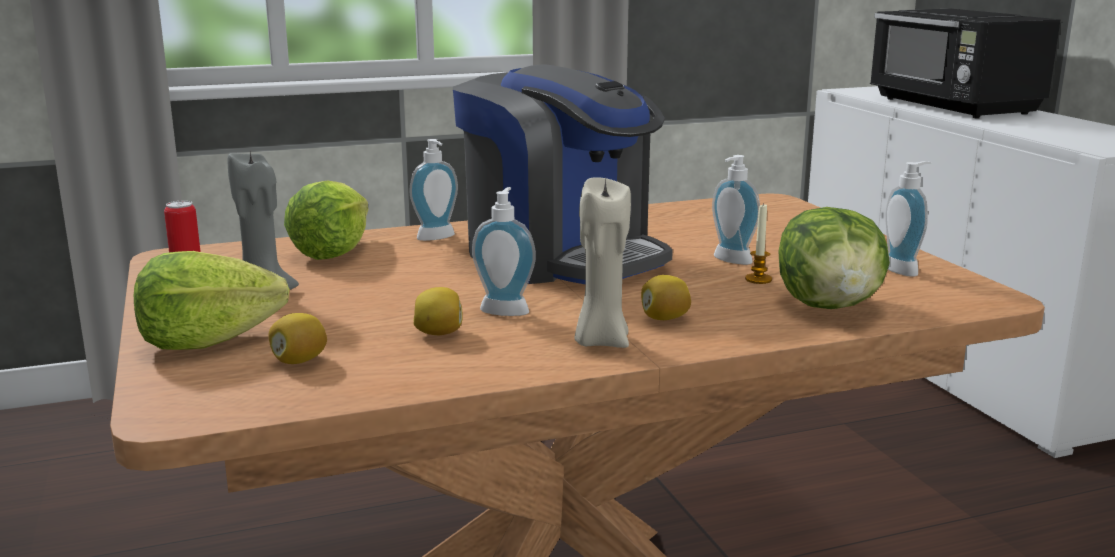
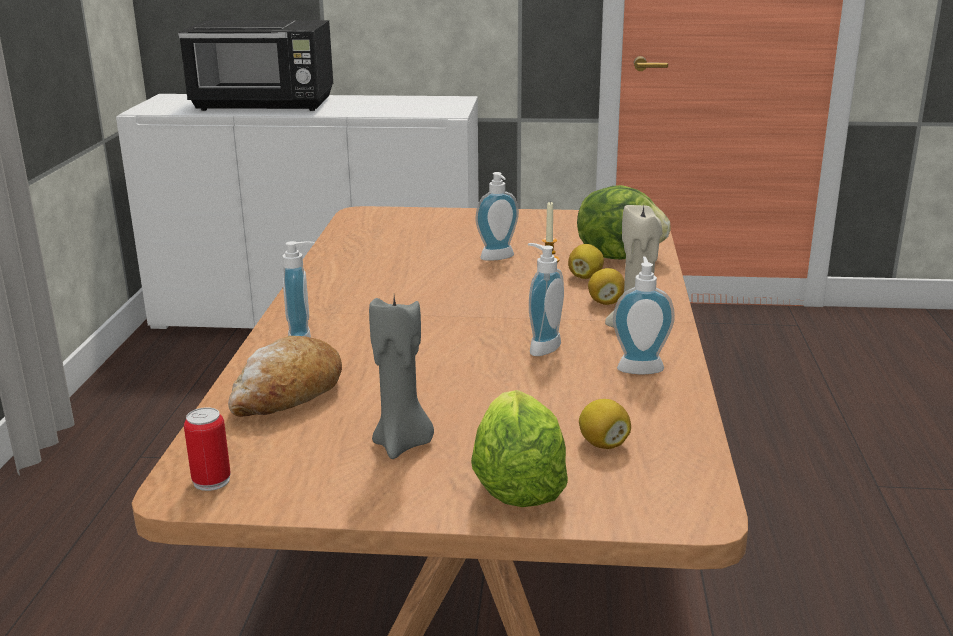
camera: 65 degrees left, 5 degrees up
(332, 251) = (287, 395): lettuce -> bread
(439, 333) = (577, 379): lemon -> lemon (585, 277)
(561, 256) = (424, 305): coffee machine -> none
(904, 269) = (567, 222): soap dispenser -> soap dispenser (639, 367)

